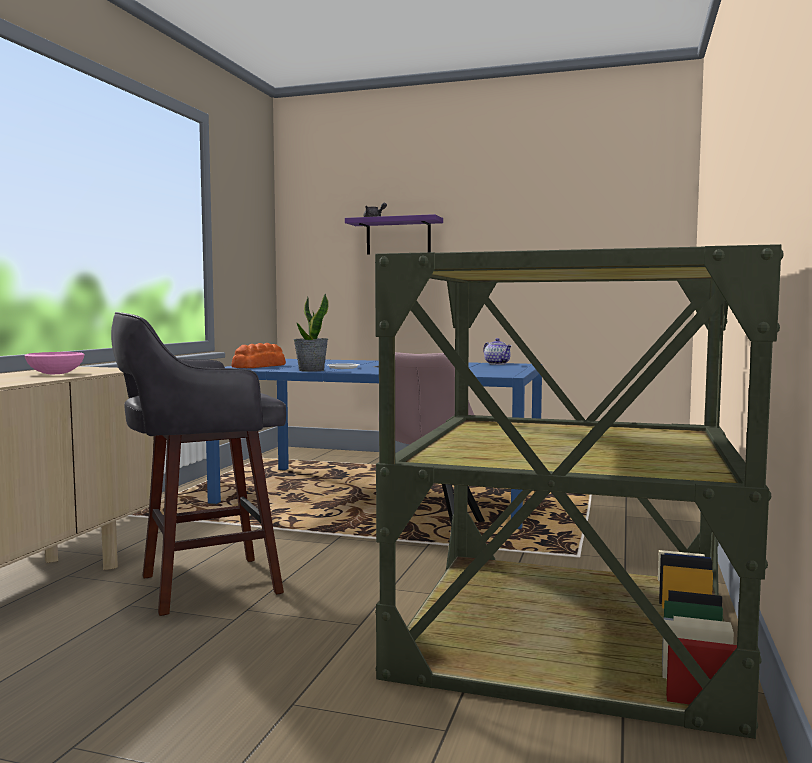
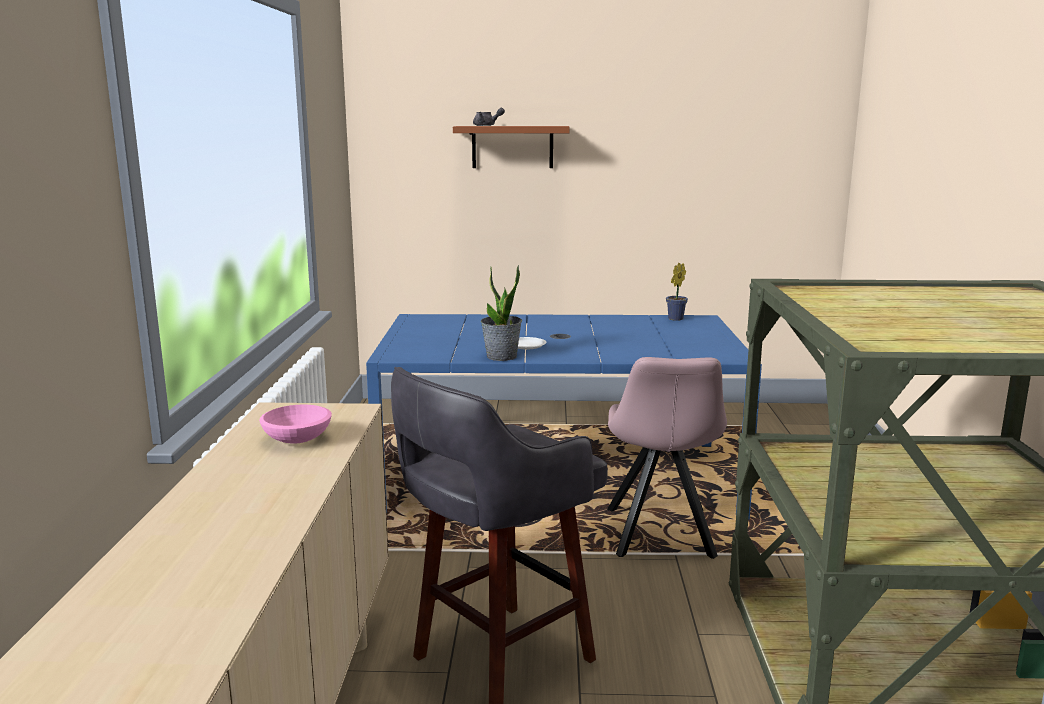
camera: 15 degrees left, 10 degrees up
(260, 366) = (420, 346): bread -> none
(398, 236) = (512, 147): purple shelf -> brown shelf
(497, 364) = (674, 319): teapot -> potted plant

